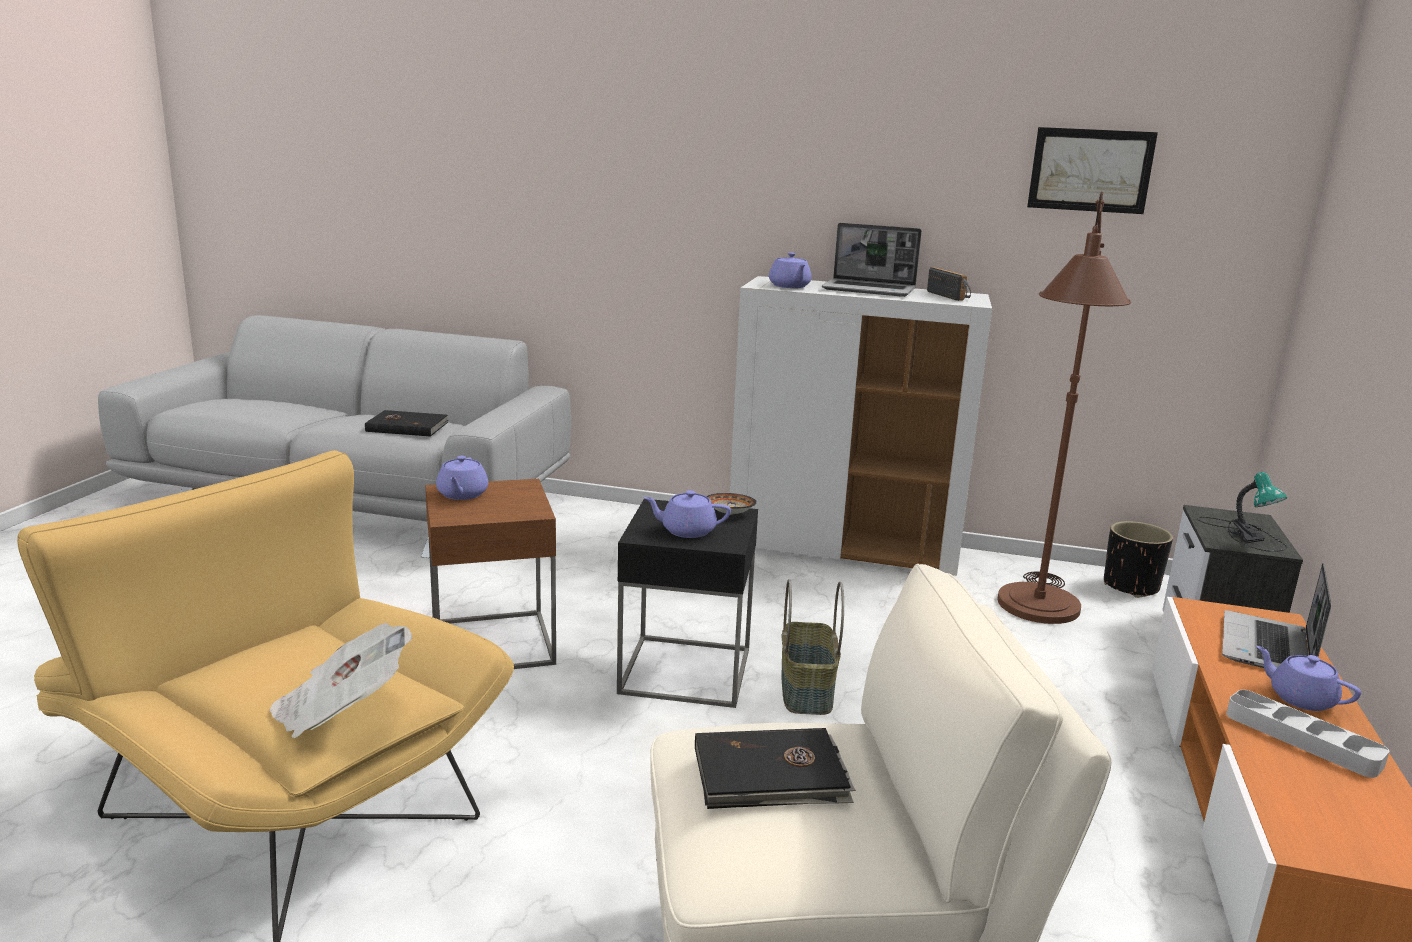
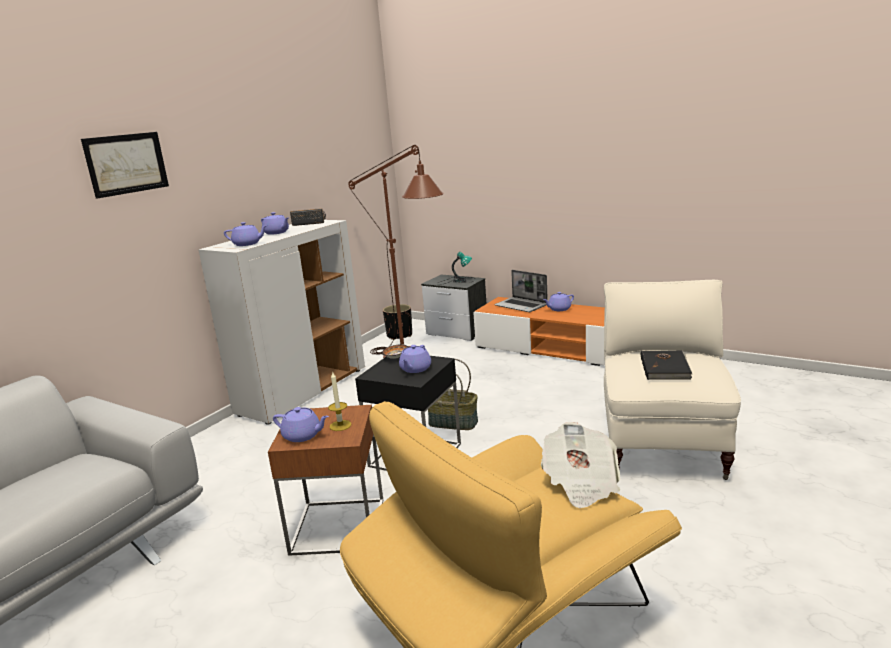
camera: 70 degrees left, 0 degrees up
(407, 426) = (65, 478): black book -> none
(489, 509) = (340, 425): none -> candle
(870, 290) = (276, 233): laptop -> purple teapot
(1090, 170) = (326, 143): picture -> picture (126, 164)
(1302, 739) = (585, 314): grey tray -> none

